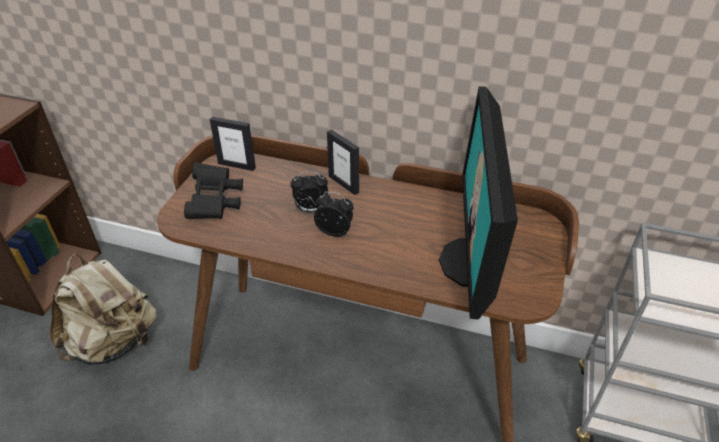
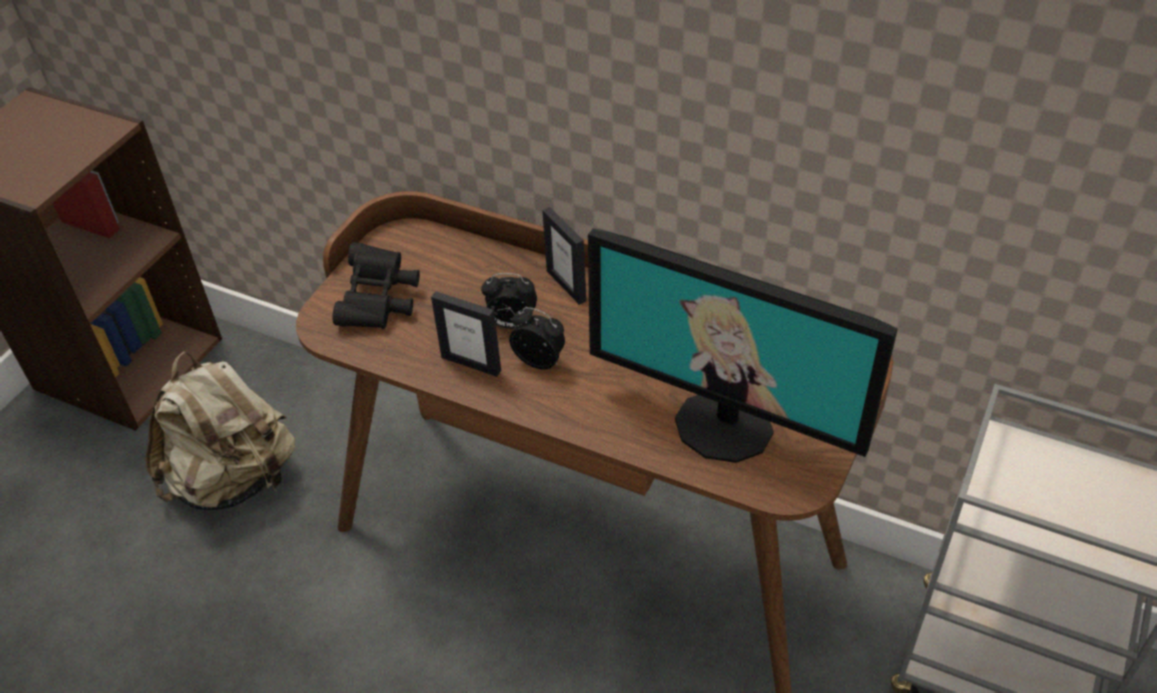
camera: 10 degrees right, 5 degrees up
(237, 165) = (416, 243): picture frame -> picture frame (471, 363)
(472, 263) = (725, 424): monitor -> monitor turned 75 degrees counterclockwise

